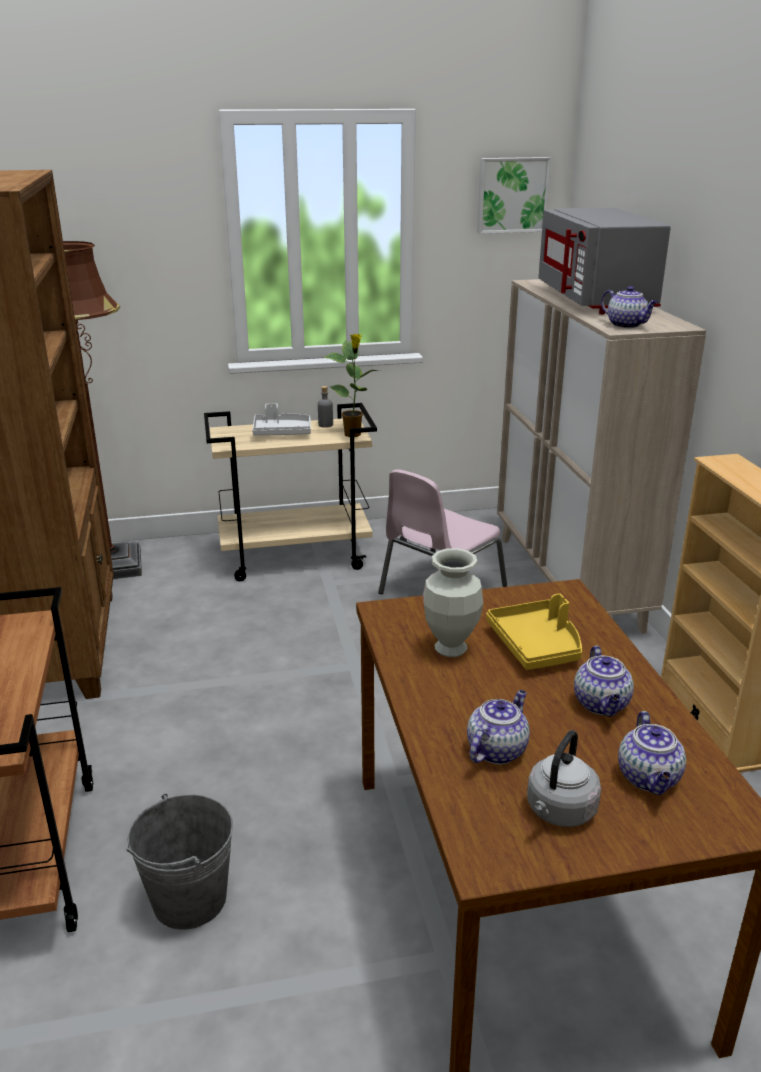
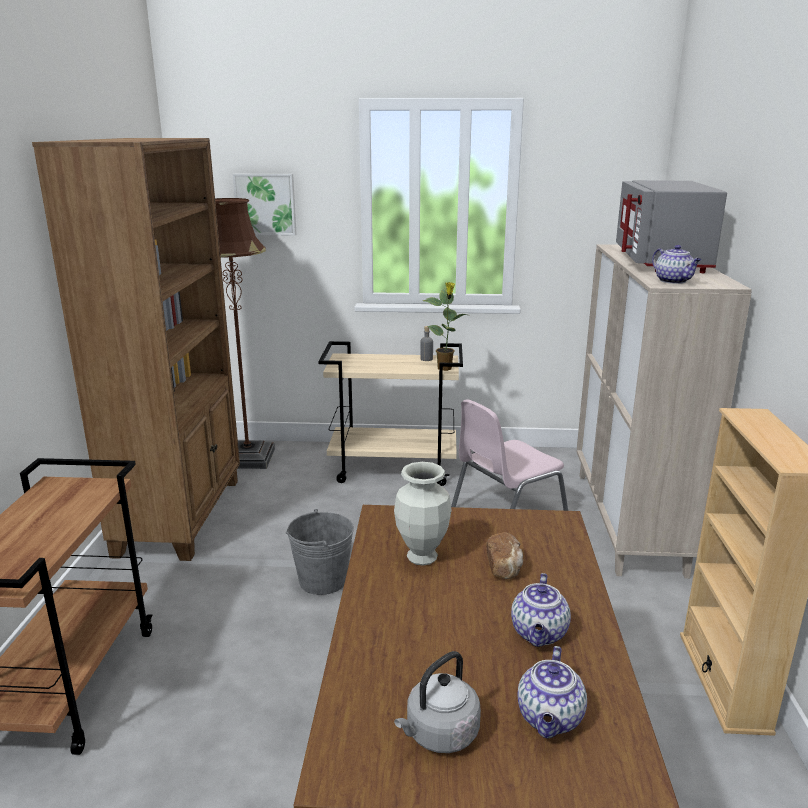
camera: 15 degrees right, 5 degrees down
(189, 899) = (180, 747): grey bucket -> grey bucket (323, 580)
(281, 432) = (387, 362): grey tray -> none
(496, 749) = (412, 659): teapot -> none
(512, 195) = (608, 172): picture -> picture (265, 204)
(536, 645) = (504, 566): yellow tray -> bread

